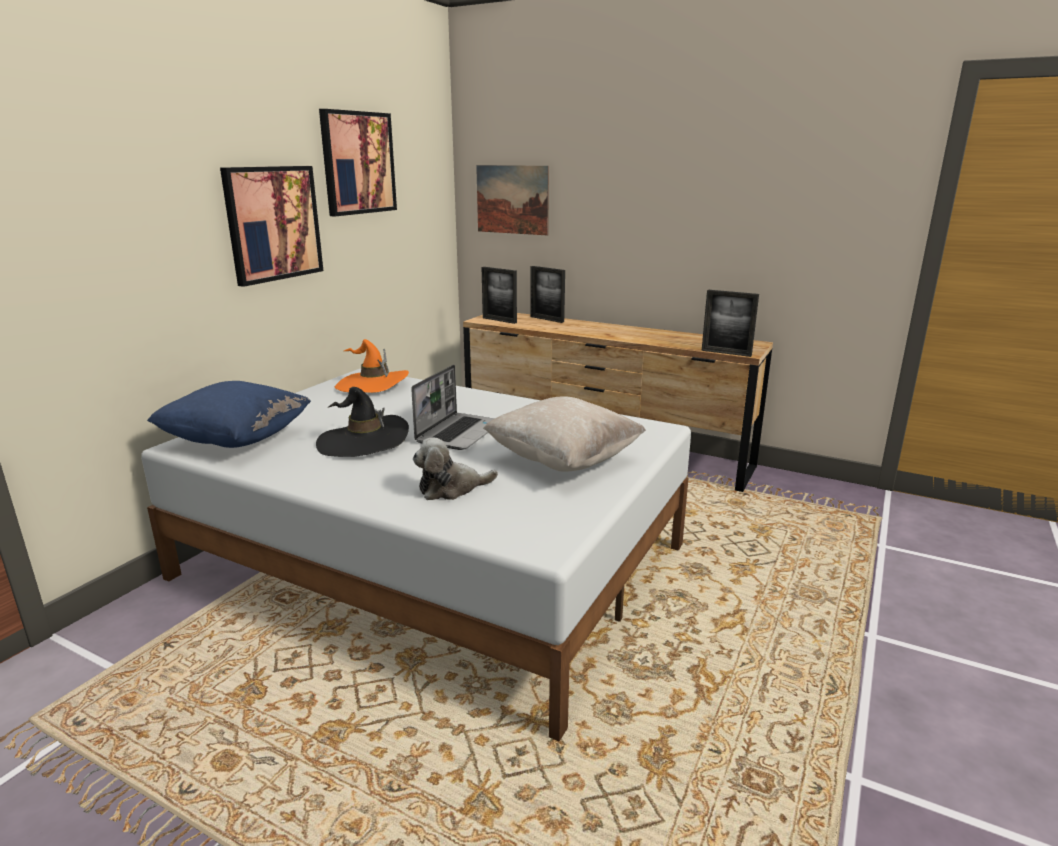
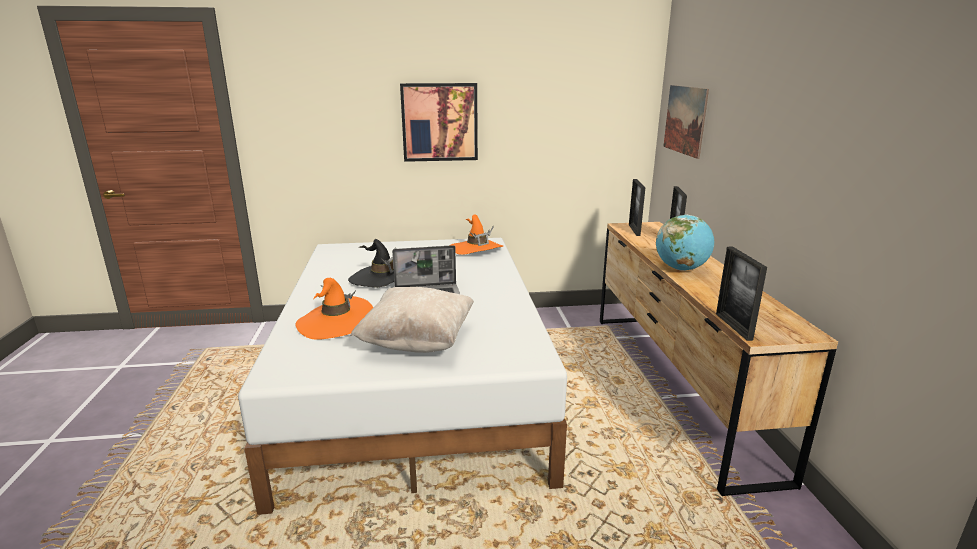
camera: 55 degrees right, 0 degrees up
(237, 441) = (348, 254): blue pillow -> none
(358, 163) = (531, 81): picture -> none
(451, 488) = (336, 322): plush toy -> orange hat
(608, 334) = (681, 269): none -> globe

